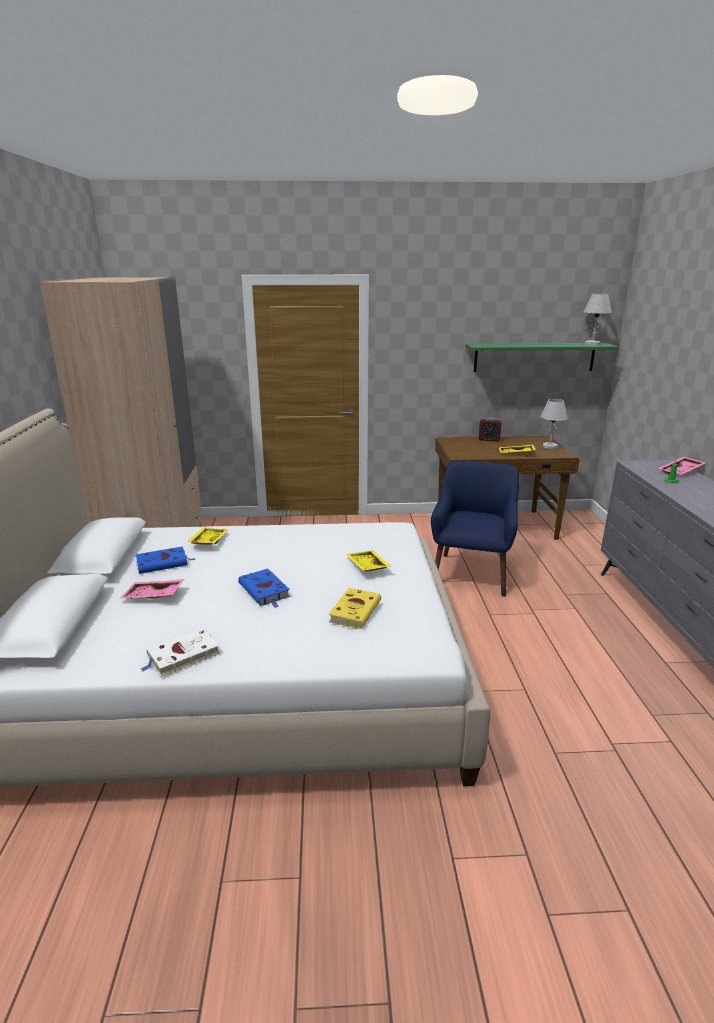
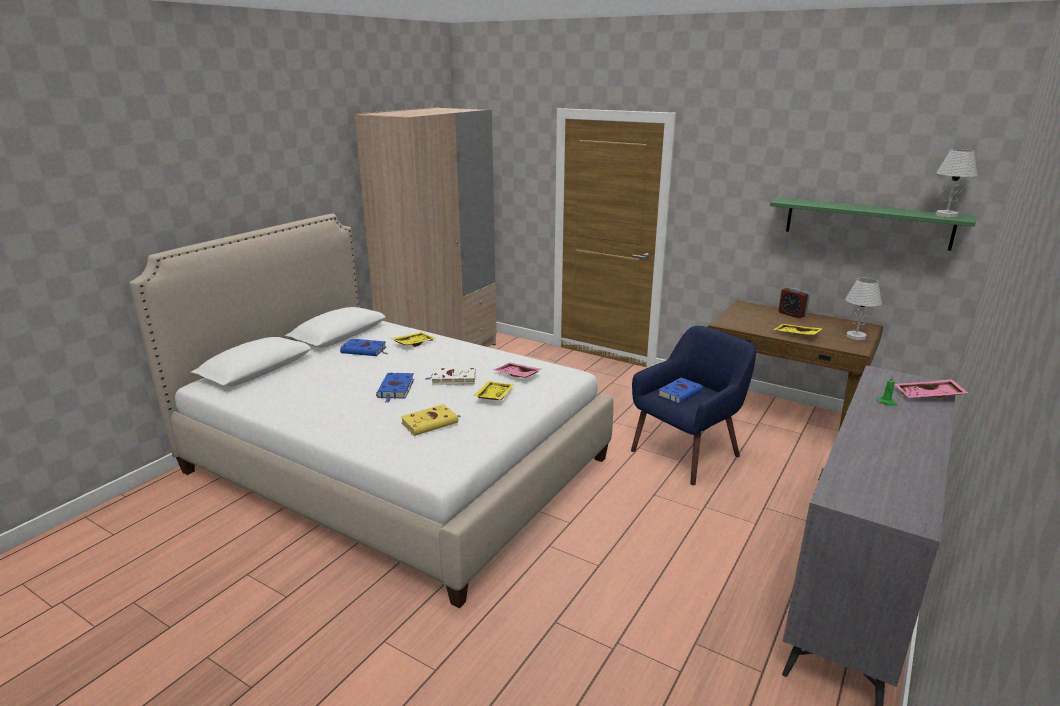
camera: 35 degrees right, 0 degrees up
(153, 596) = (328, 370): pink tray -> pink tray (516, 376)
(182, 656) = (291, 412): white book -> white book (452, 379)
(468, 521) = (680, 393): none -> blue book

